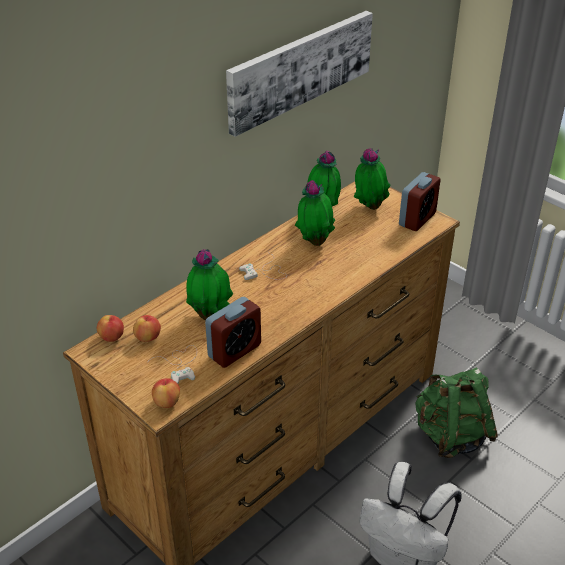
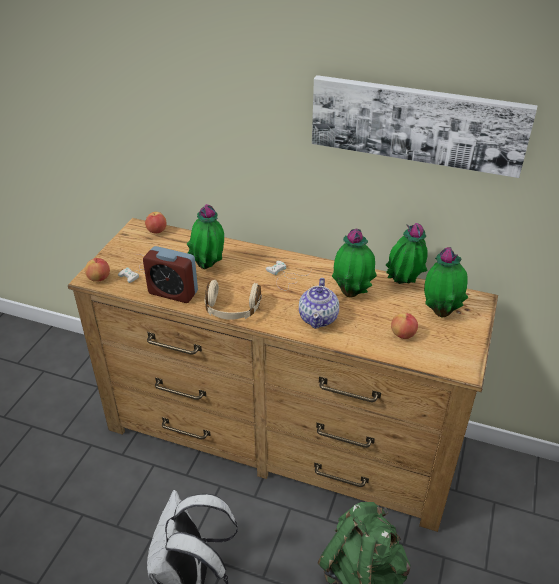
camera: 65 degrees right, 0 degrees up
(148, 337) = (165, 246): apple -> apple (403, 335)
(289, 318) = (232, 310): none -> beige headphones
(335, 270) = (318, 318): none -> teapot
(417, 219) = (452, 352): alarm clock -> none

